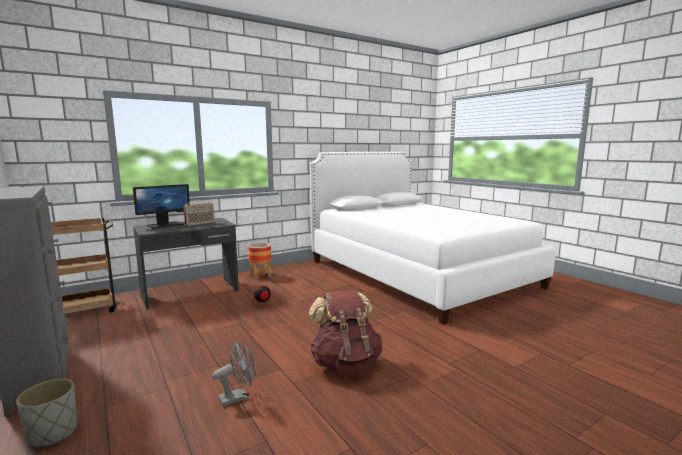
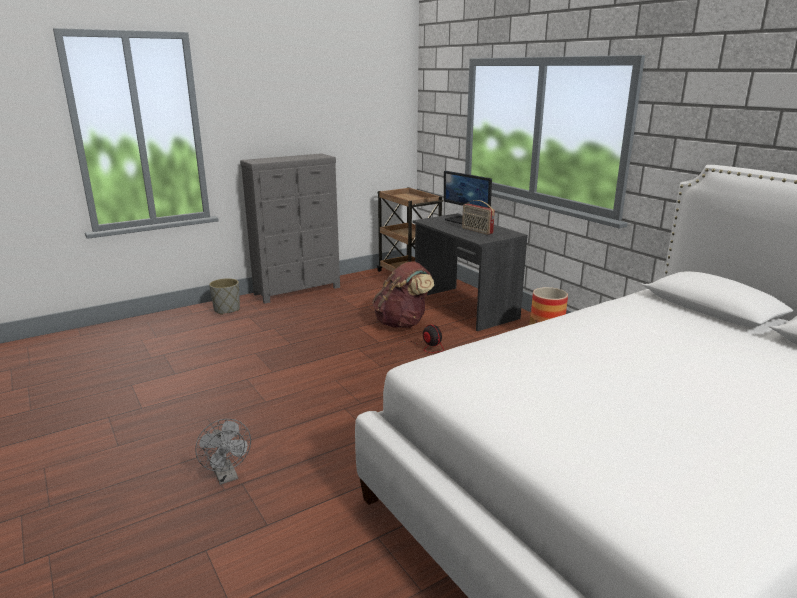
camera: 90 degrees right, 10 degrees up
(238, 397) = (236, 357): grey fan -> grey fan (227, 476)
(345, 364) = (269, 406): brown backpack -> brown backpack (402, 323)

